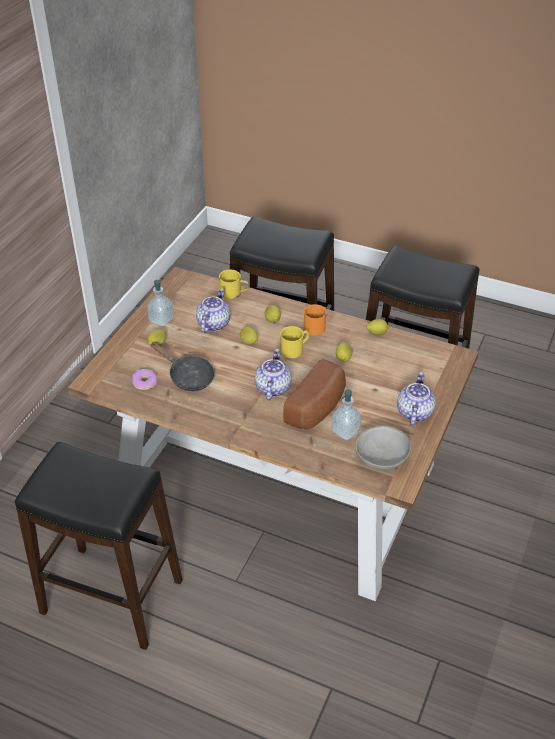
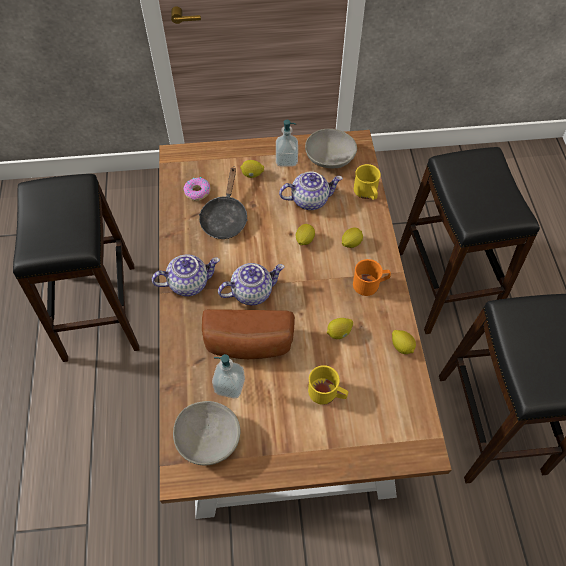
camera: 60 degrees right, 15 degrees up
(183, 297) = (329, 158): none -> grey bowl
(295, 349) = (321, 283): yellow mug -> yellow mug (327, 393)
(414, 412) = (298, 441): teapot -> teapot (189, 283)

